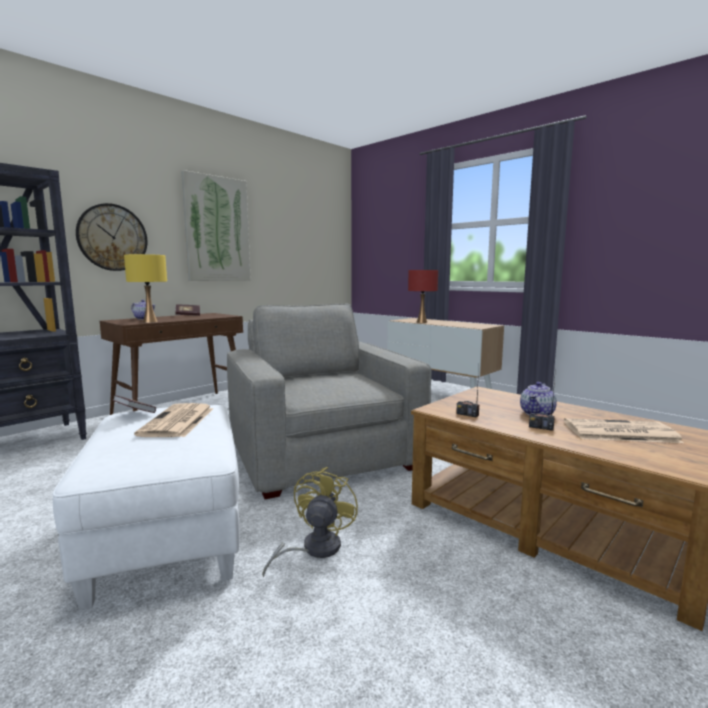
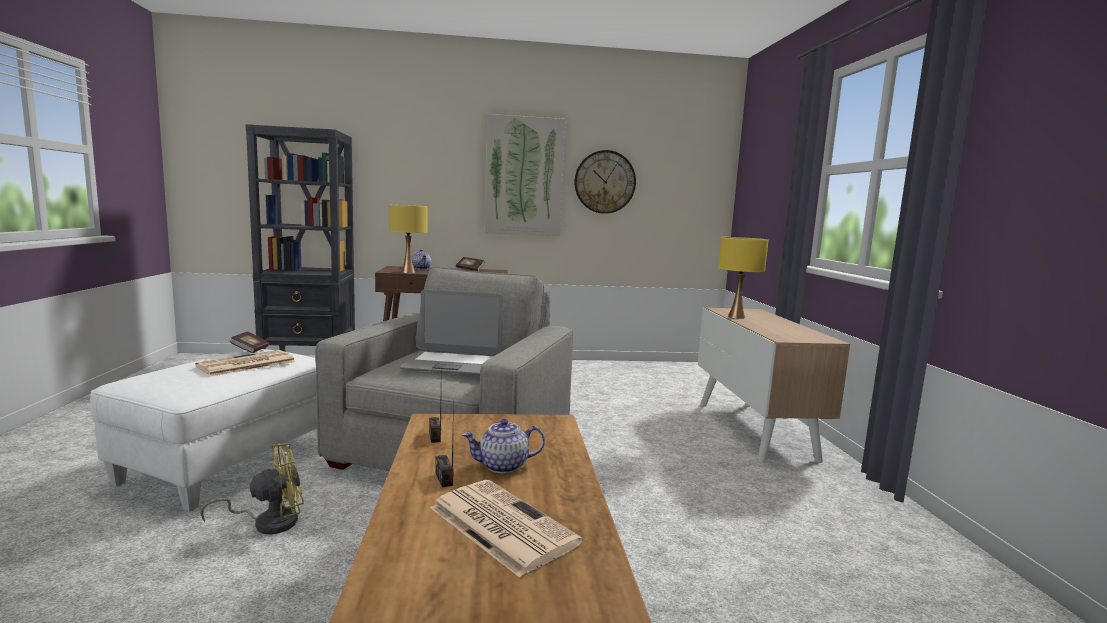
camera: 40 degrees right, 0 degrees up
(112, 237) = (410, 186): wall clock -> wall clock (605, 182)
(336, 380) = (453, 364): none -> laptop
(421, 322) = (736, 317): red table lamp -> yellow table lamp

